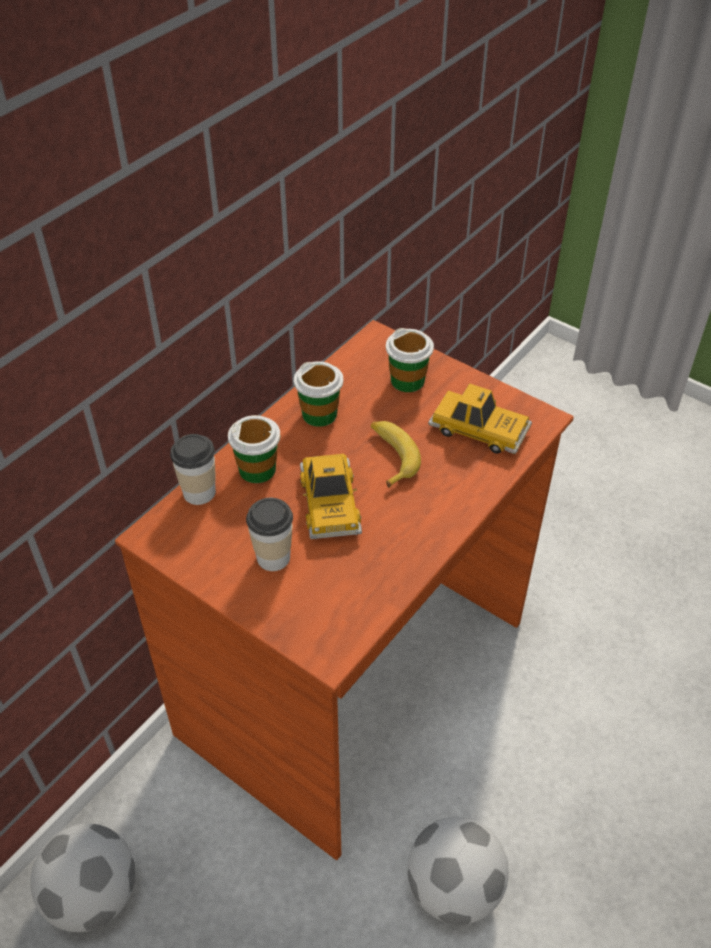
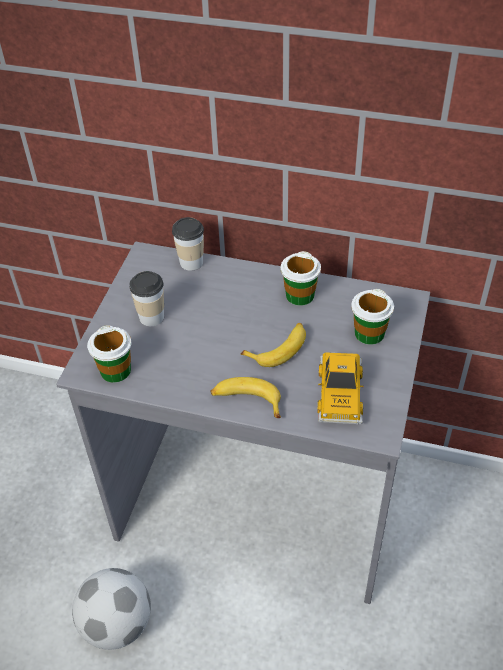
camera: 70 degrees right, 0 degrees up
(93, 895) = (52, 418): football -> none
(257, 469) = (226, 282): cup -> cup (115, 371)
(330, 503) = (213, 330): toy car -> none
(356, 680) = (258, 501): brown desk -> grey desk
(454, 506) = (246, 401): none -> banana

